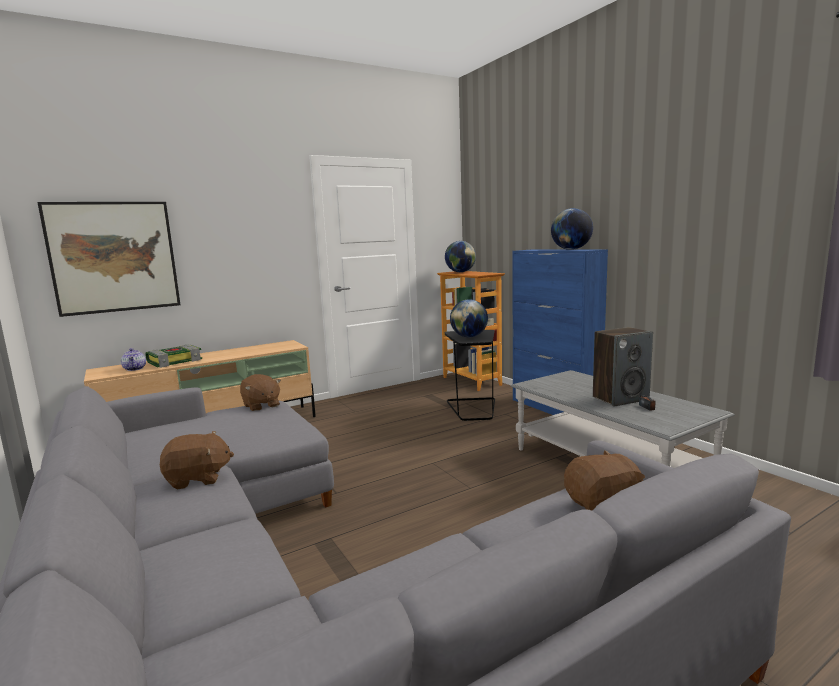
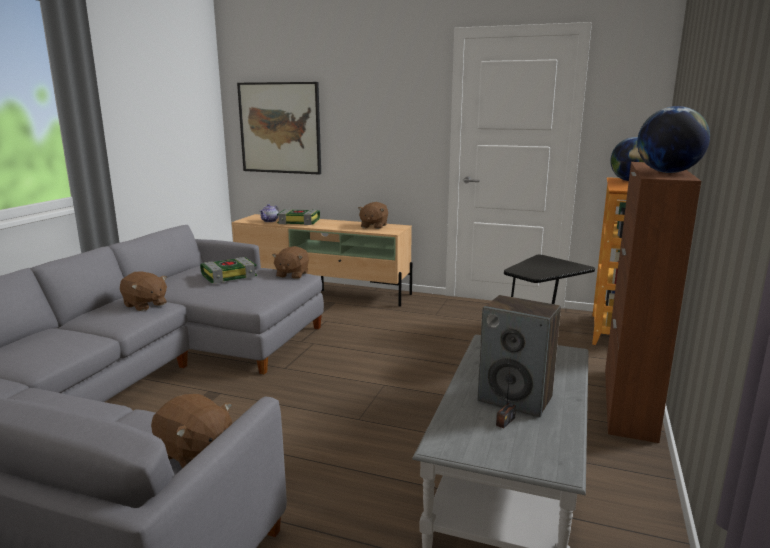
camera: 50 degrees right, 5 degrees up
(213, 424) = (229, 276): none -> book
(264, 347) = (373, 226): none -> brown plush toy
(469, 337) = (536, 267): globe -> none
(554, 408) = (628, 403): blue cabinet -> brown cabinet

